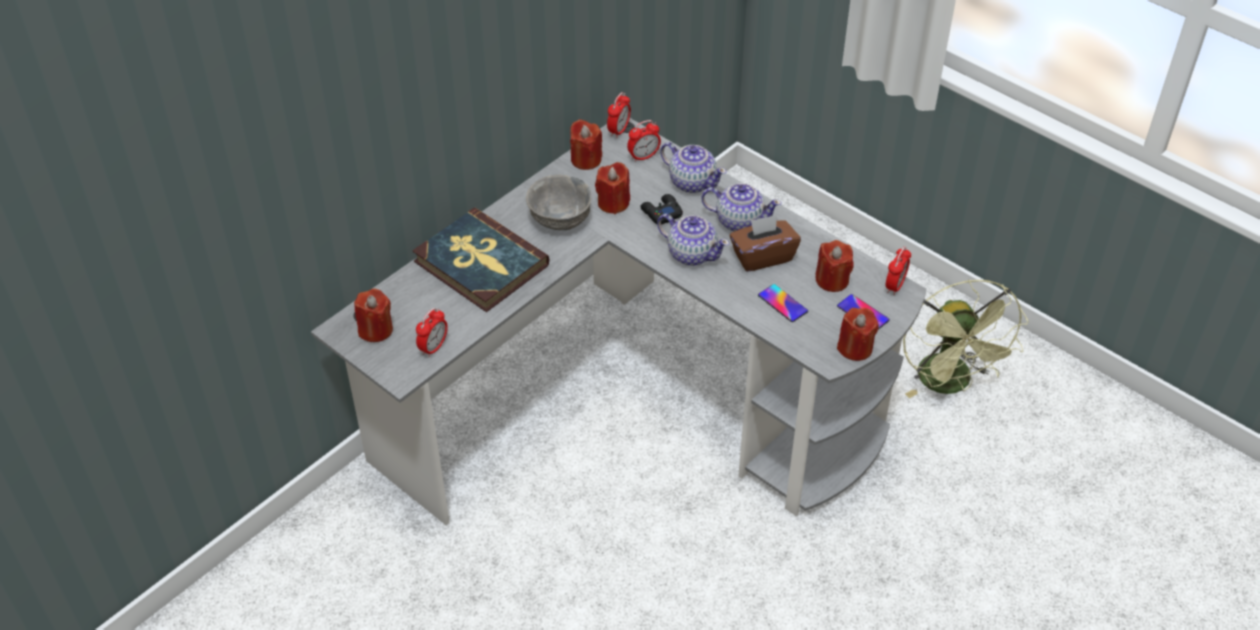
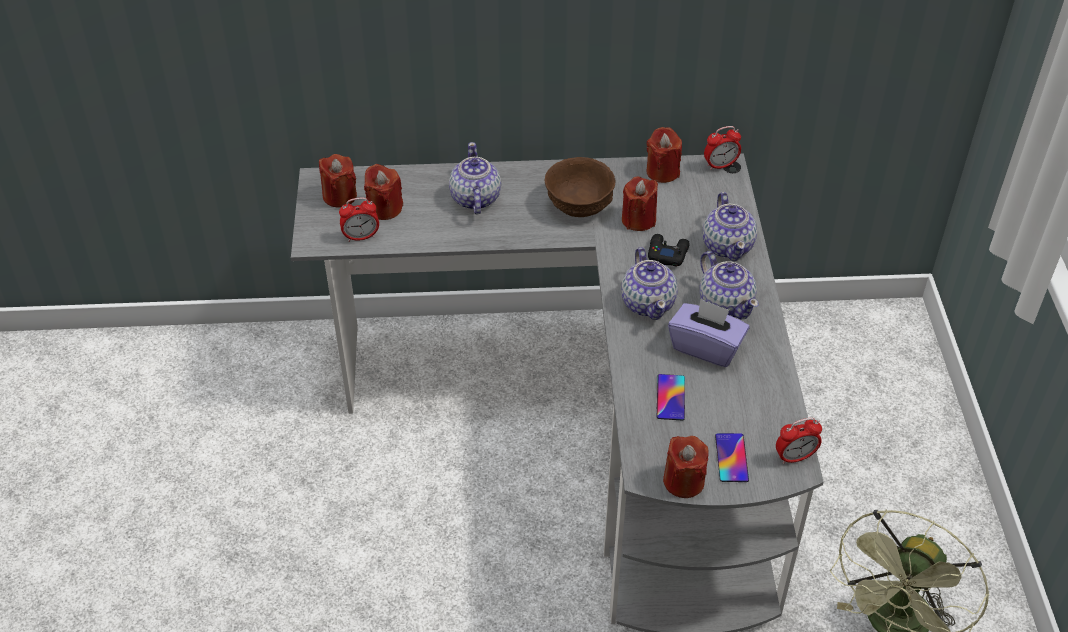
camera: 45 degrees right, 0 degrees up
(480, 264) = (475, 199): book -> teapot
(560, 218) = (580, 204): grey bowl -> brown bowl
(643, 156) = (714, 199): alarm clock -> none
(762, 256) = (706, 347): brown tissue box -> purple tissue box
(832, 280) = (742, 410): red candle -> red candle (384, 208)

